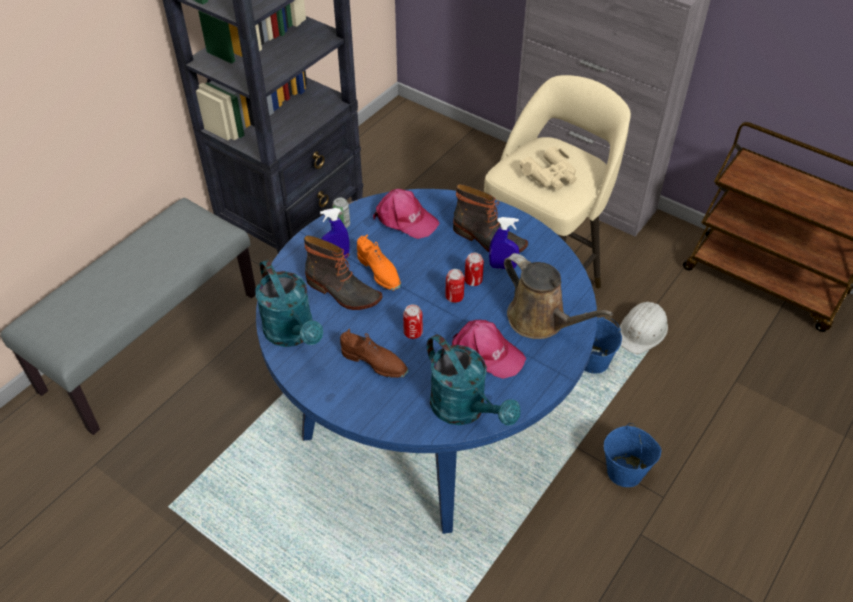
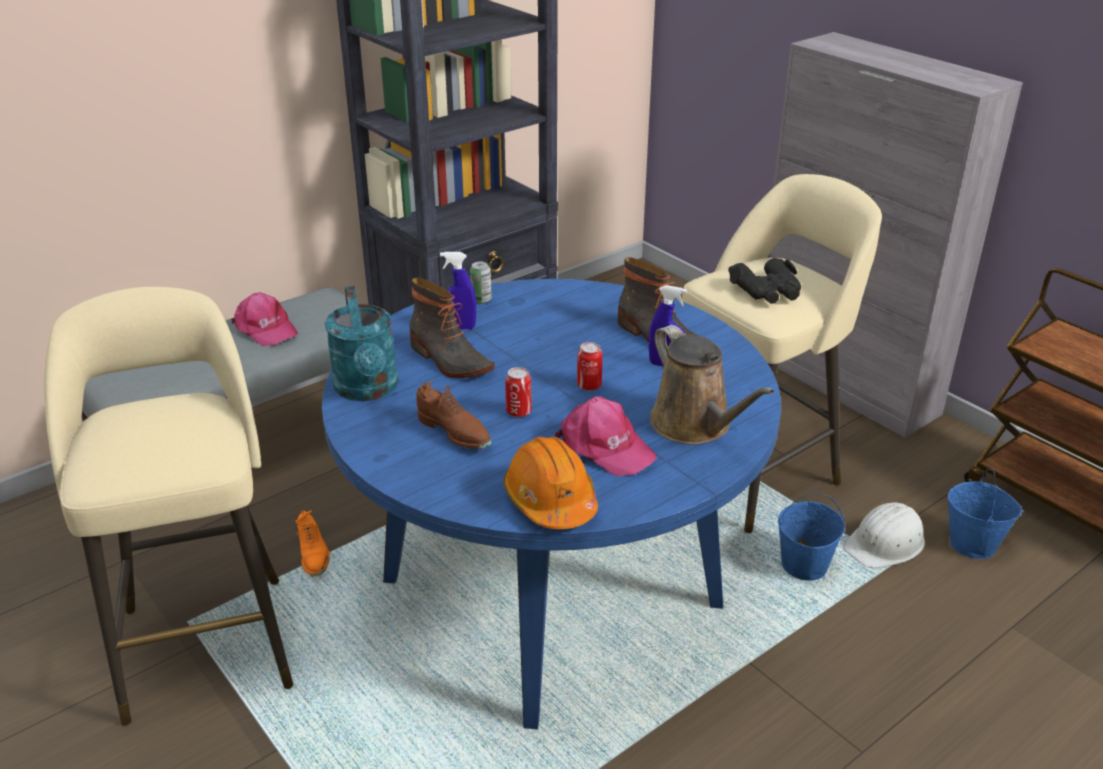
camera: 15 degrees right, 15 degrees down
(190, 520) = (206, 642): none -> beige stool
(379, 272) = (505, 348): orange shoe -> orange shoe (314, 555)
(405, 219) = (561, 305): pink cap -> pink cap (265, 329)
(465, 410) = (550, 500): turquoise watering can -> orange hard hat
(473, 280) = (621, 373): can -> none
(550, 175) = (767, 290): beige binoculars -> black binoculars
(625, 472) = (813, 707): blue bucket -> blue bucket (973, 544)

